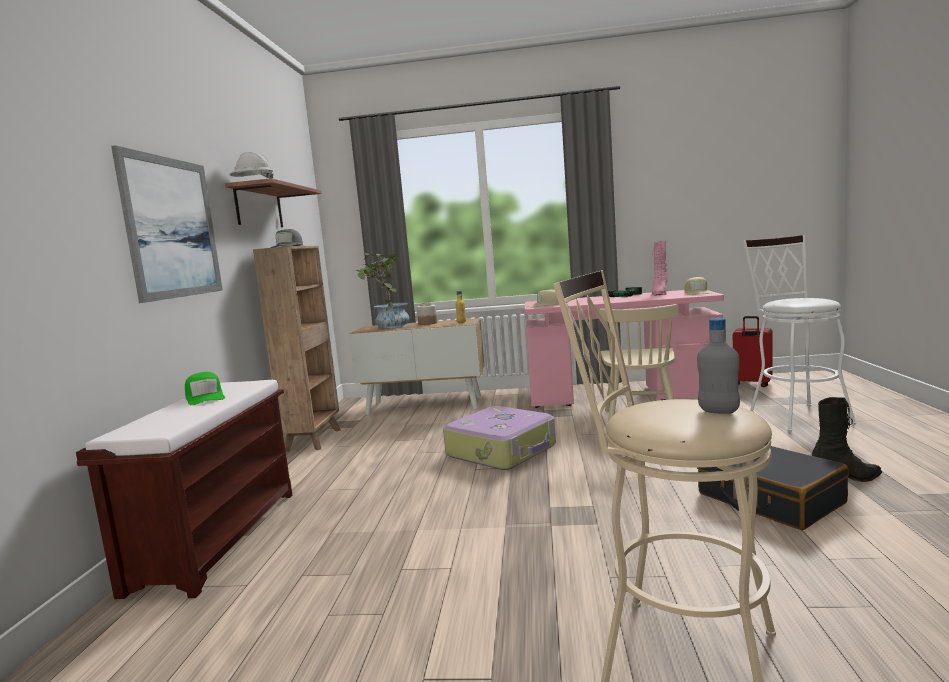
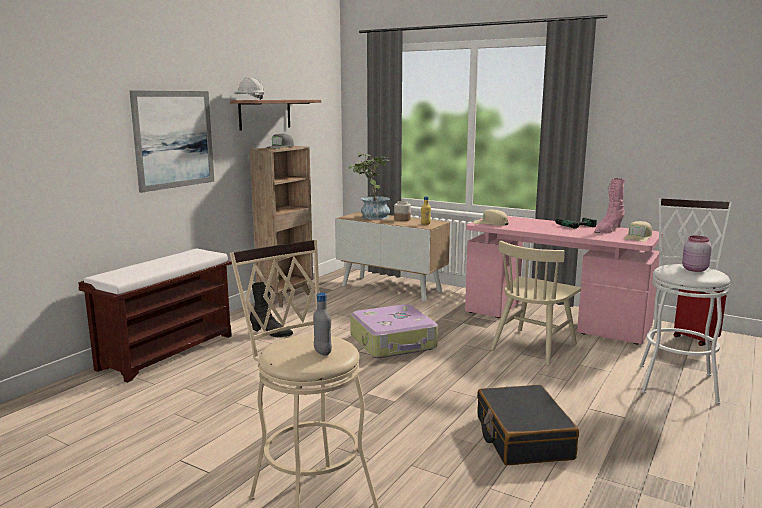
camera: 25 degrees right, 5 degrees up
(205, 397) = (172, 259): green cap -> none
(803, 299) = (693, 269): none -> pink jar
(847, 479) = (613, 444): black boot -> black boot (271, 333)

